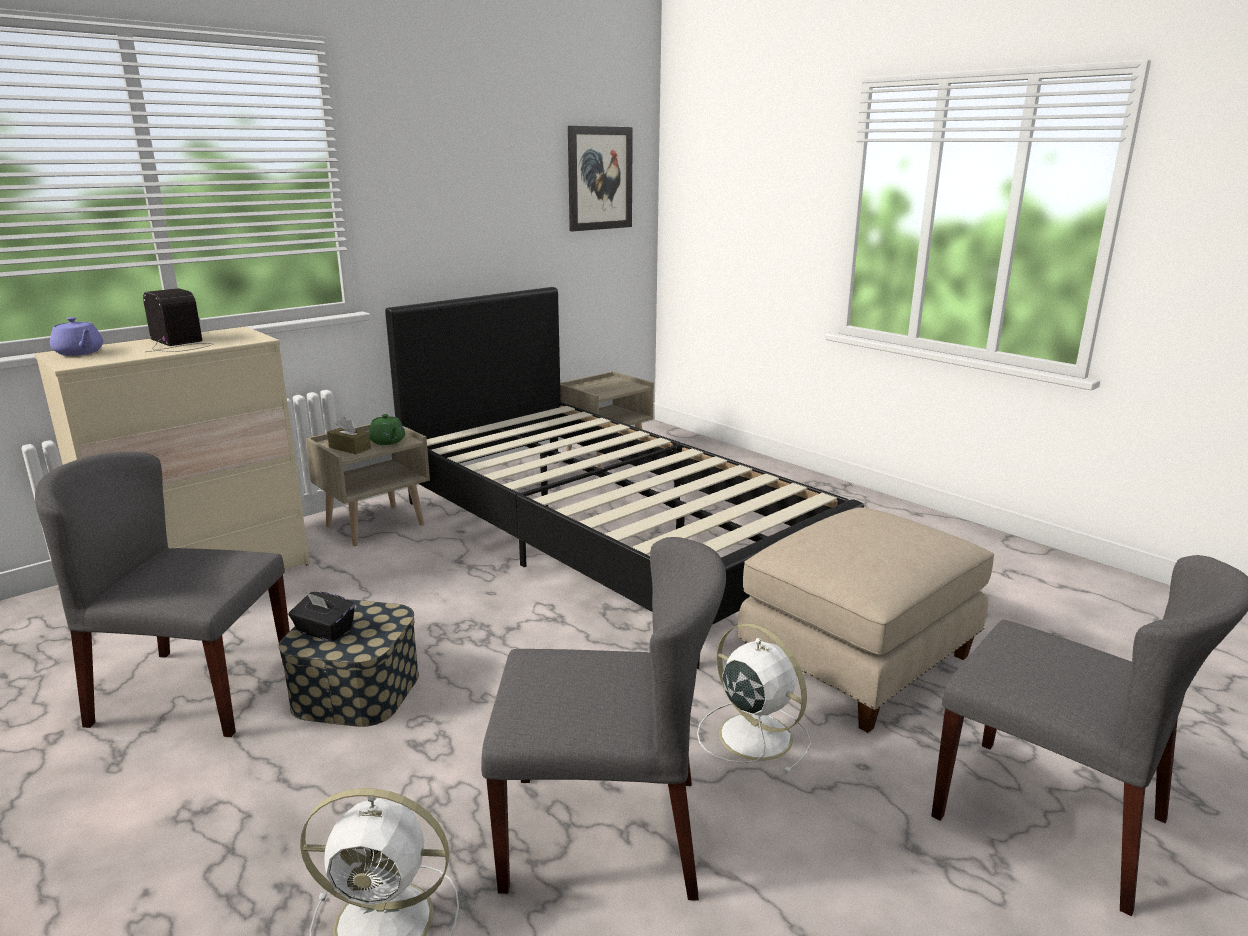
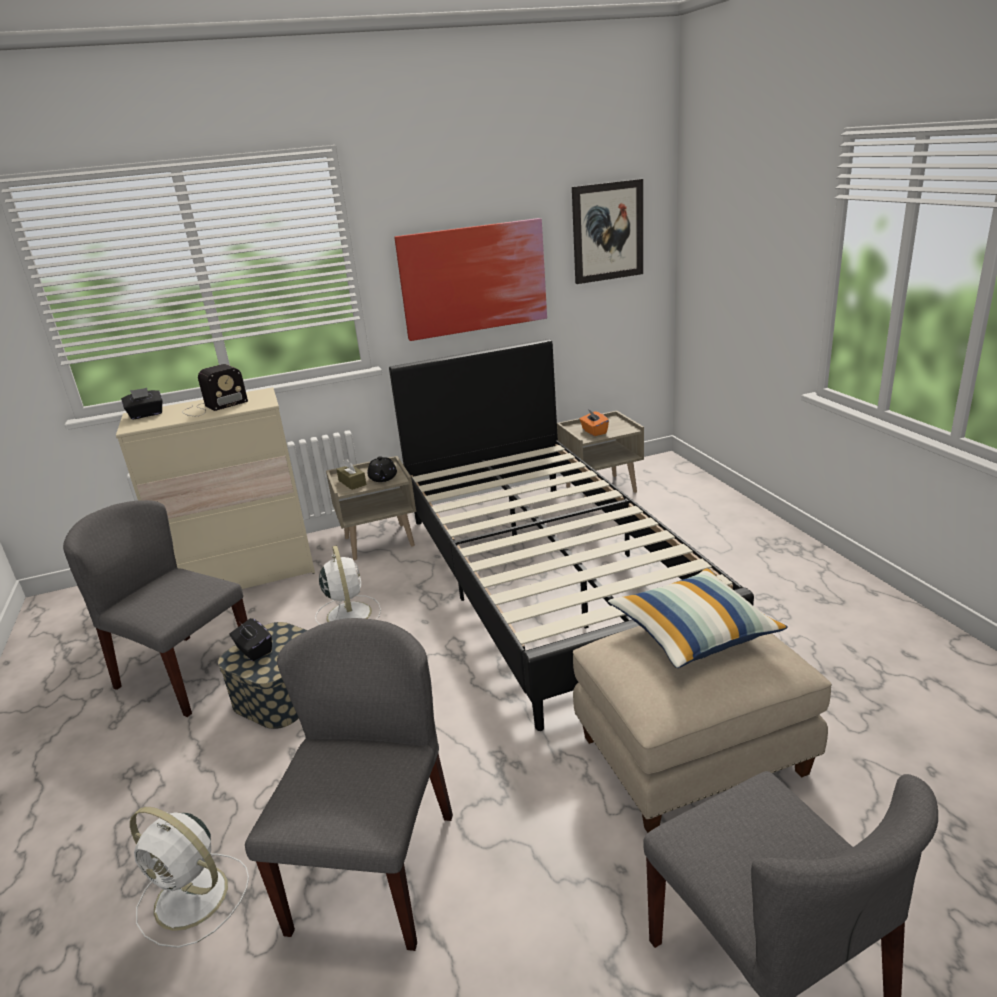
camera: 25 degrees right, 5 degrees up
(79, 353) = (146, 415): purple teapot -> black tissue box
(179, 343) = (212, 407): radio -> radio turned 75 degrees clockwise
(387, 441) = (383, 478): green teapot -> black teapot
(470, 215) = (473, 279): none -> picture
(602, 390) = (594, 432): none -> orange tissue box
(604, 832) = (373, 869): grey chair -> grey chair turned 105 degrees counterclockwise
(752, 734) = (545, 809): white fan -> white fan (348, 613)
(859, 526) = (693, 633): none -> pillow

